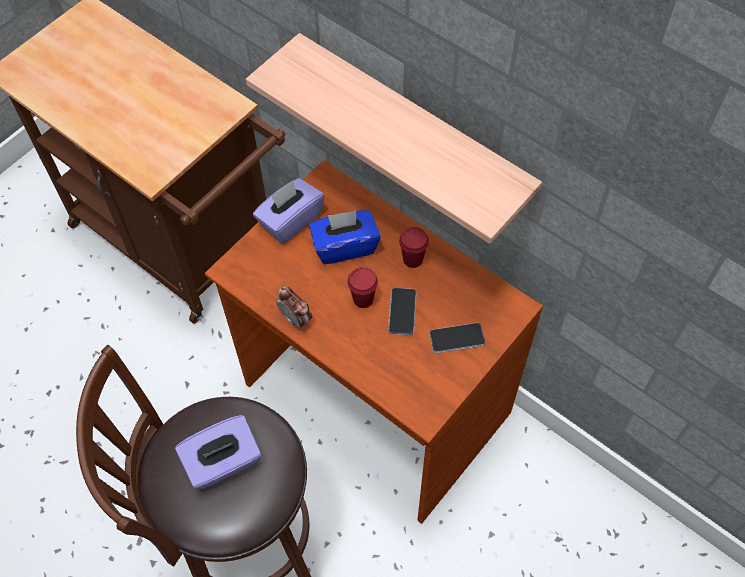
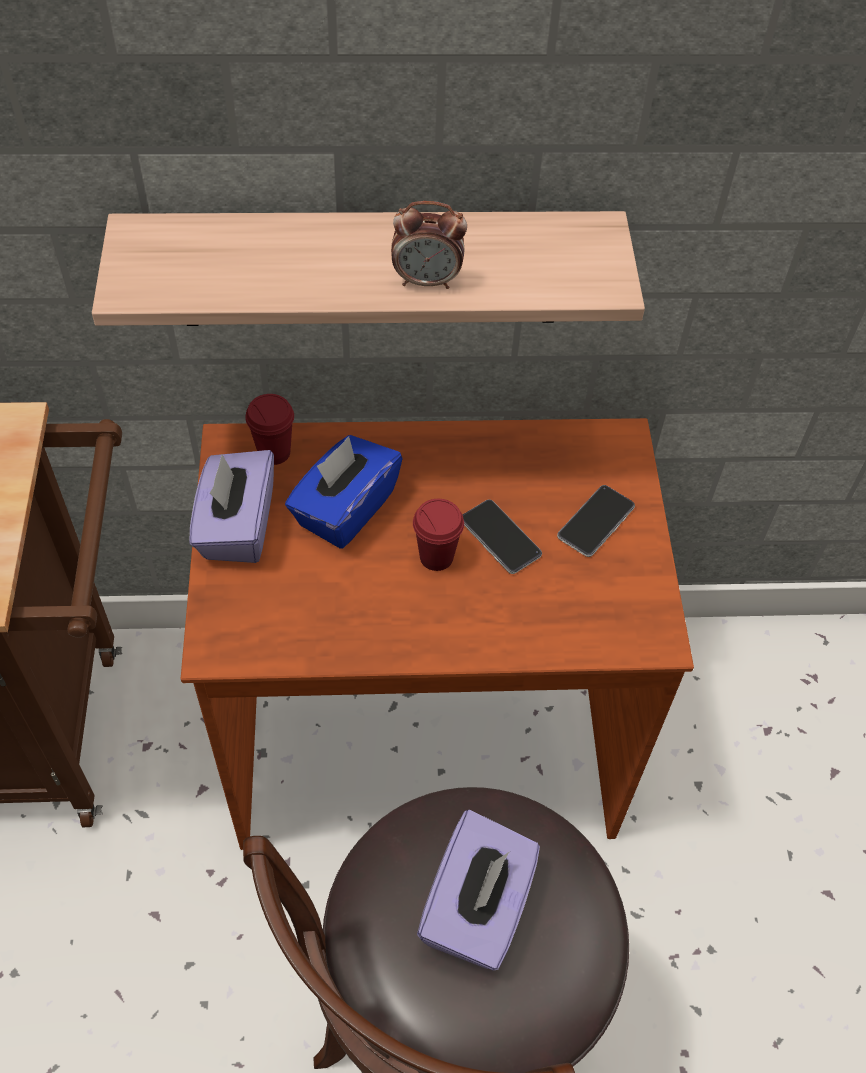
camera: 45 degrees left, 5 degrees down
(296, 319) = (375, 644): alarm clock -> alarm clock (427, 280)
(413, 259) = (447, 467): red cup -> red cup (274, 452)

